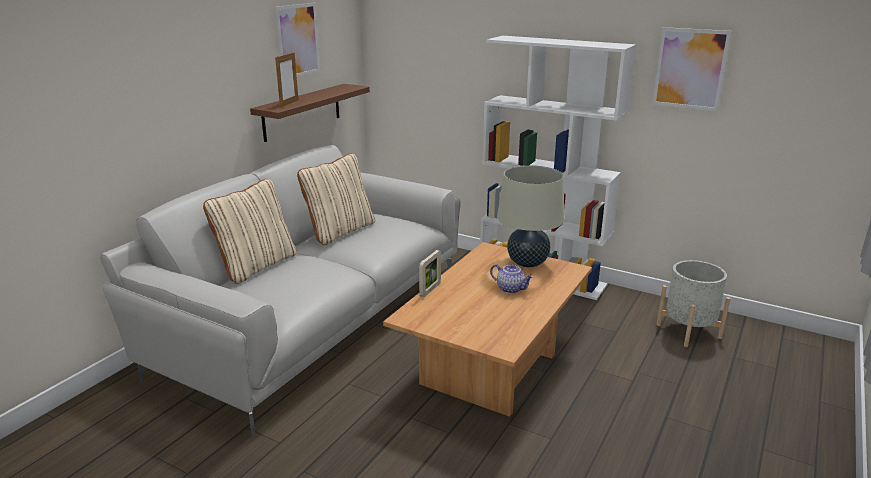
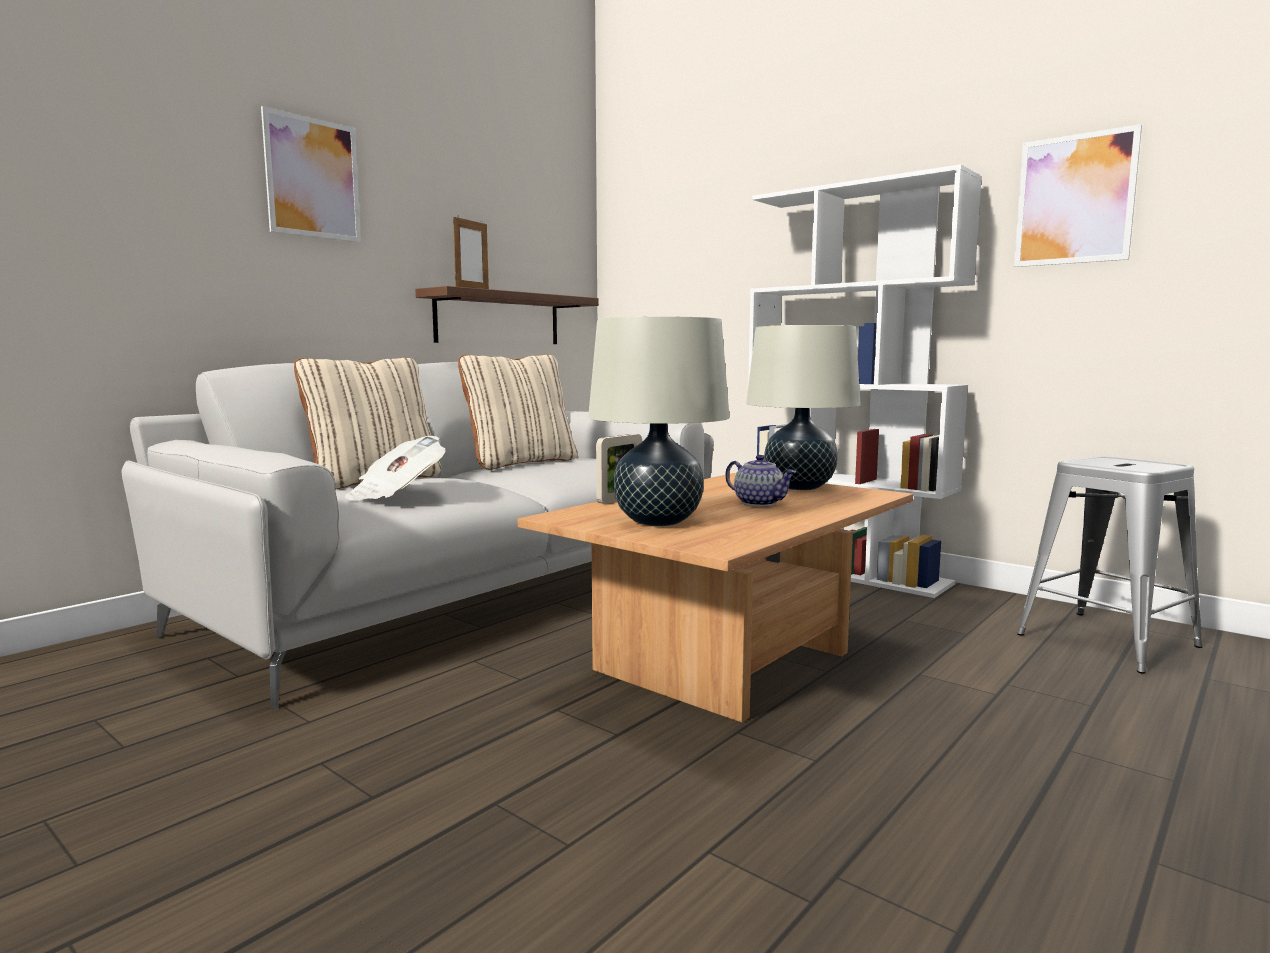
camera: 10 degrees right, 15 degrees down
(288, 289) = (396, 494): none -> newspaper
(298, 40) = (498, 220): picture -> picture (313, 178)
(463, 319) = (658, 521): none -> beige table lamp
(688, 331) = (1107, 641): grey planter -> grey stool

